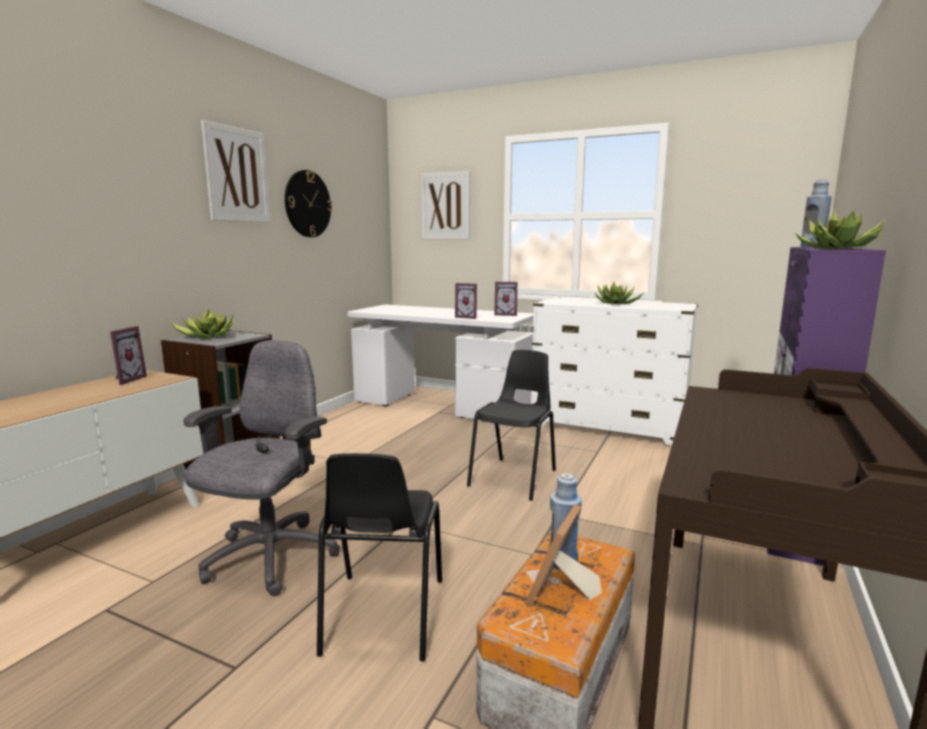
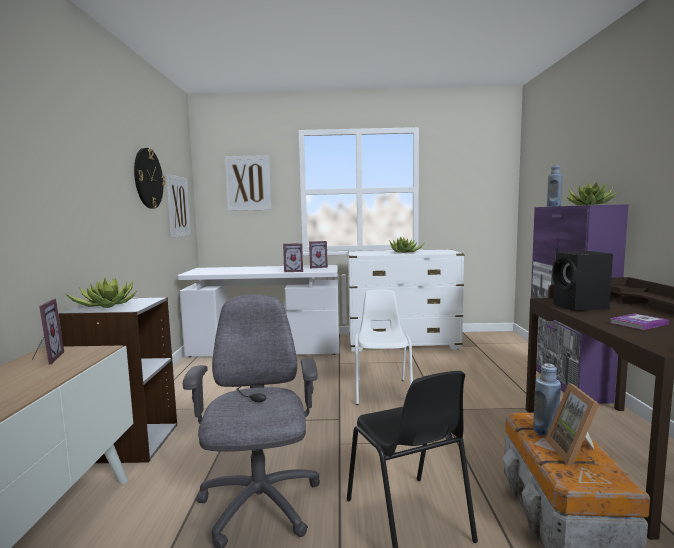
camera: 25 degrees left, 5 degrees down
(237, 175) = (103, 148): picture -> picture (178, 206)
(514, 478) = (383, 391): black chair -> white chair
(729, 408) = (580, 307): none -> black speaker
(754, 444) = (638, 323): none -> book

